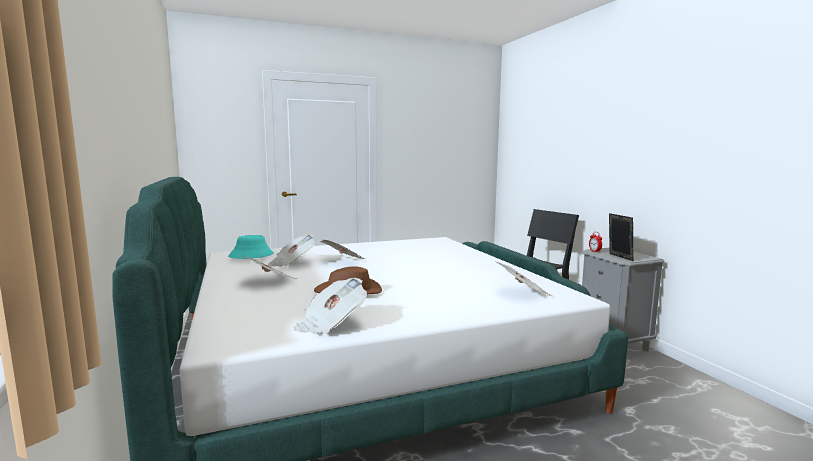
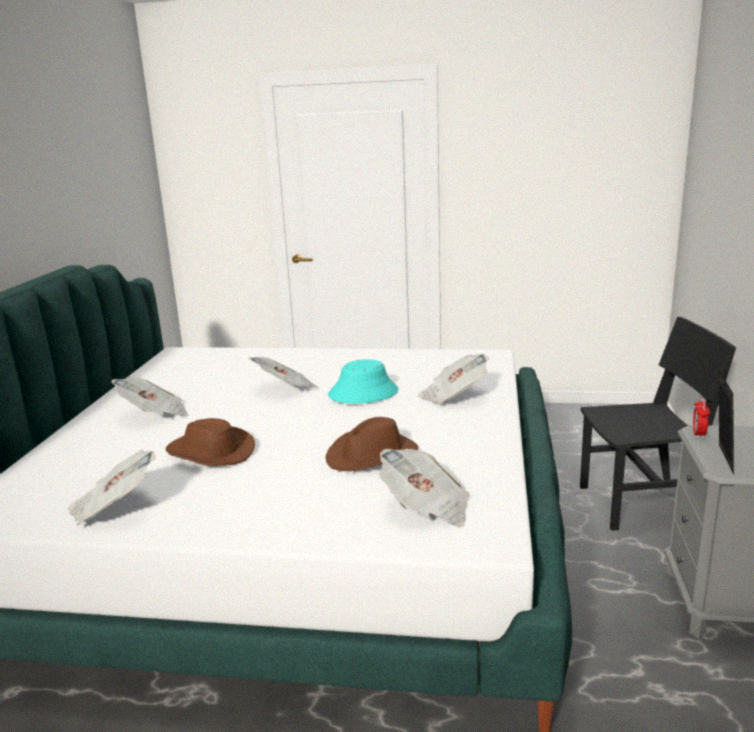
camera: 30 degrees right, 10 degrees up
(251, 255) = (199, 359): turquoise hat -> turquoise hat (363, 393)
(292, 263) = (222, 382): newspaper -> newspaper (453, 396)
(453, 279) = (372, 455): none -> brown hat

